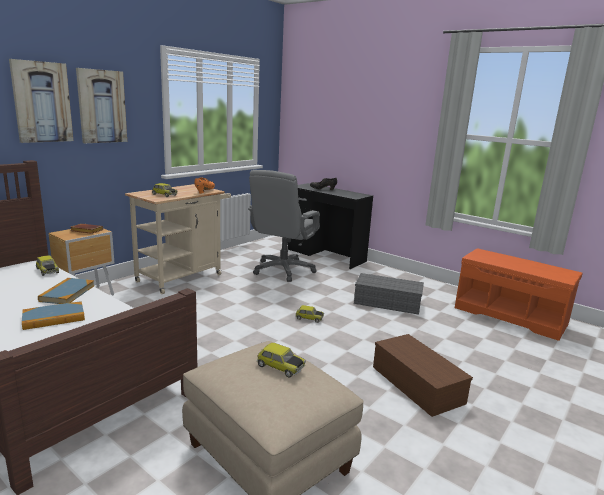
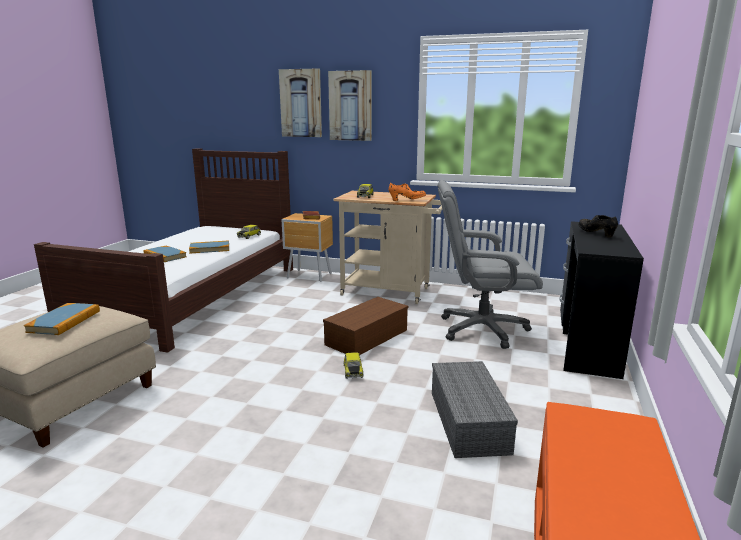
camera: 70 degrees right, 0 degrees up
(279, 367) = (64, 321): toy car -> book
(415, 384) = (218, 475): brown storage box -> brown storage box (367, 336)

